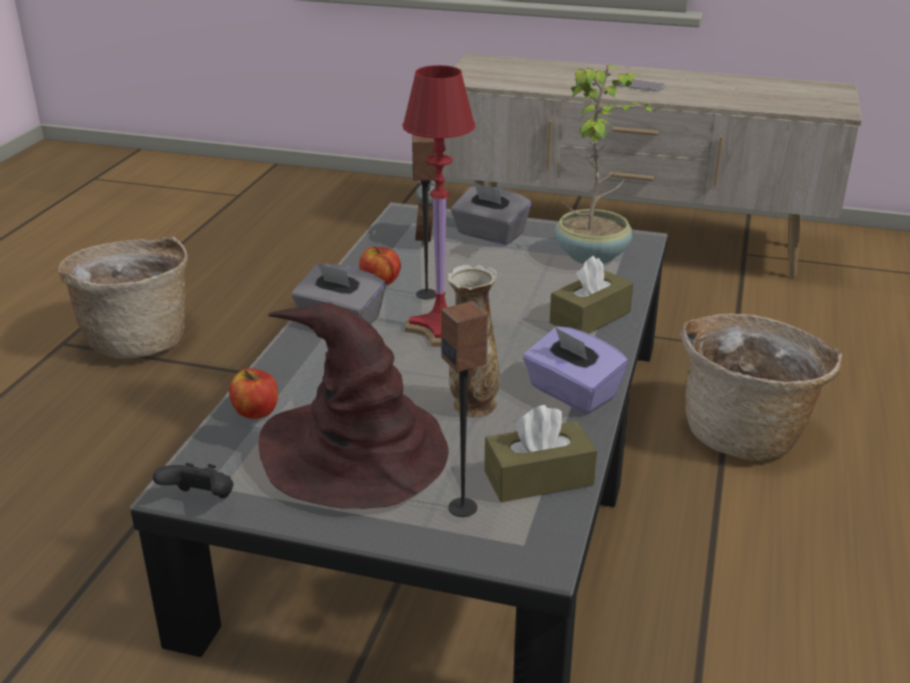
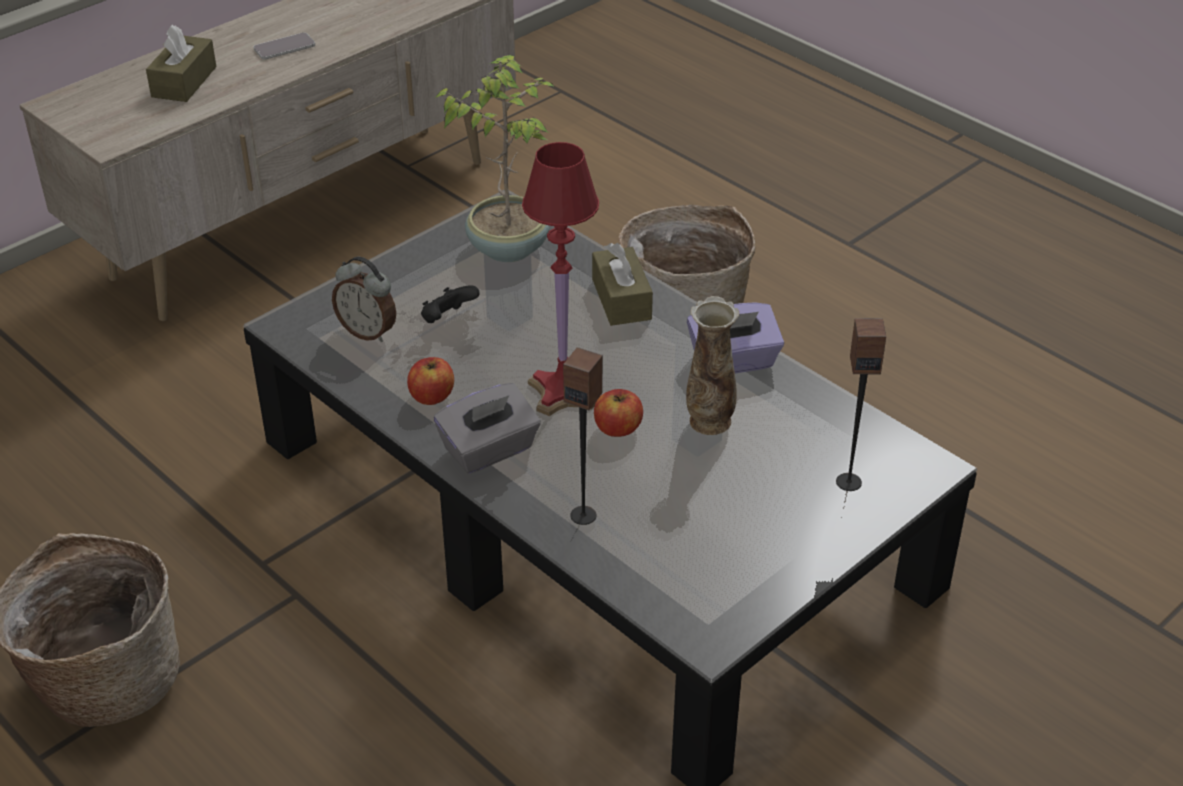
camera: 60 degrees left, 10 degrees up
(201, 500) = (736, 631): black game controller -> black game controller (448, 319)
(256, 412) = (617, 557): apple -> apple (618, 428)
(357, 453) = (732, 515): brown hat -> none
(427, 294) = (488, 376): speaker -> speaker (583, 515)
(489, 234) = (399, 289): grey tissue box -> none
(538, 478) = (837, 428): brown tissue box -> brown tissue box (184, 82)

